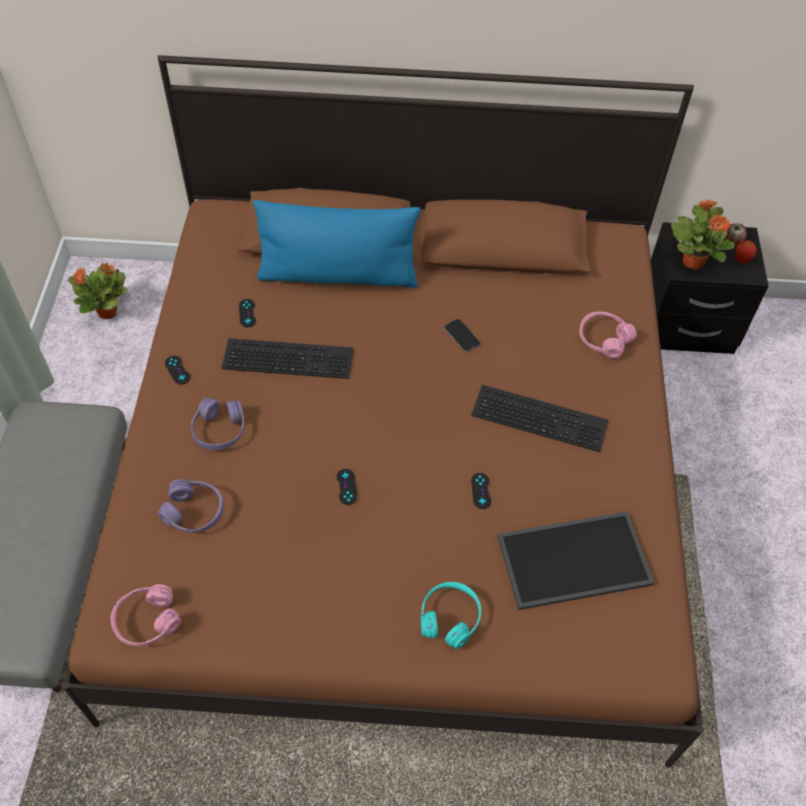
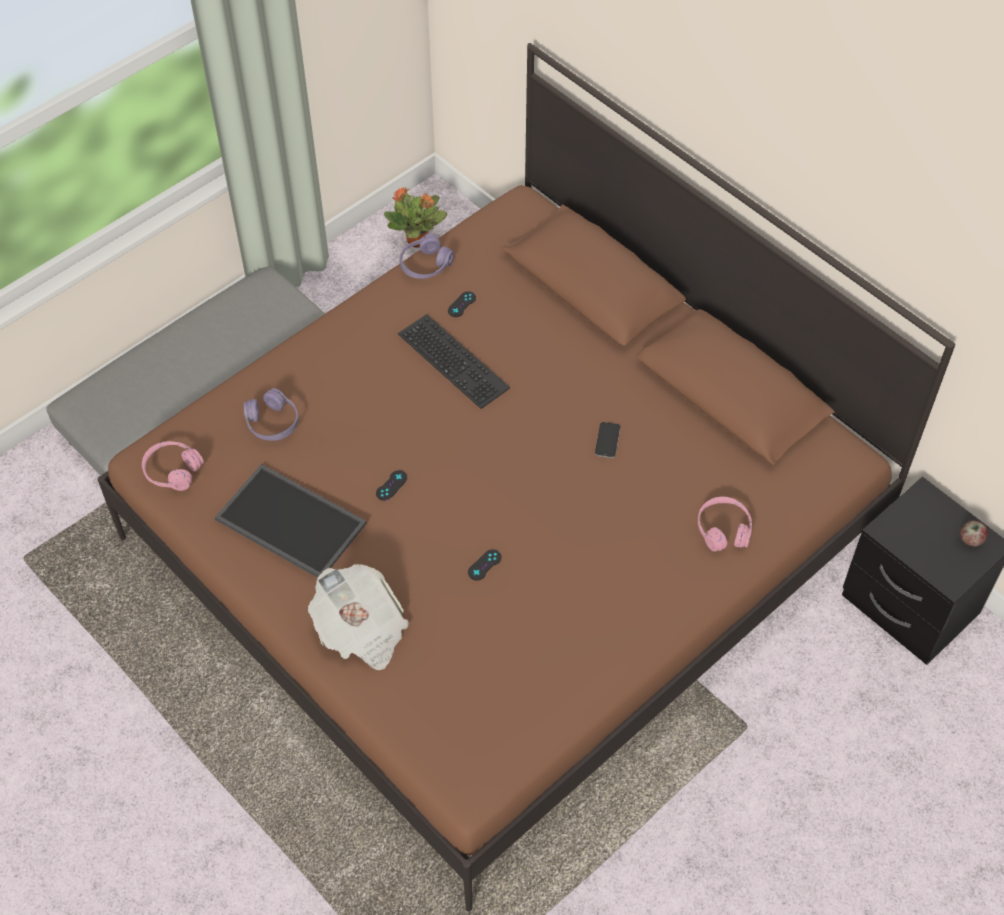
camera: 45 degrees right, 0 degrees up
(177, 370) = (367, 313): black game controller -> none
(219, 430) = (349, 378): purple headphones -> purple headphones (425, 265)
(338, 275) = (564, 322): blue pillow -> none
(449, 618) = (361, 630): turquoise headphones -> newspaper
(541, 416) = (596, 548): keyboard -> none
(573, 562) = (491, 668): tray -> tray (288, 522)
(693, 261) = (906, 530): potted plant -> none
(741, 260) = (956, 562): apple -> none

